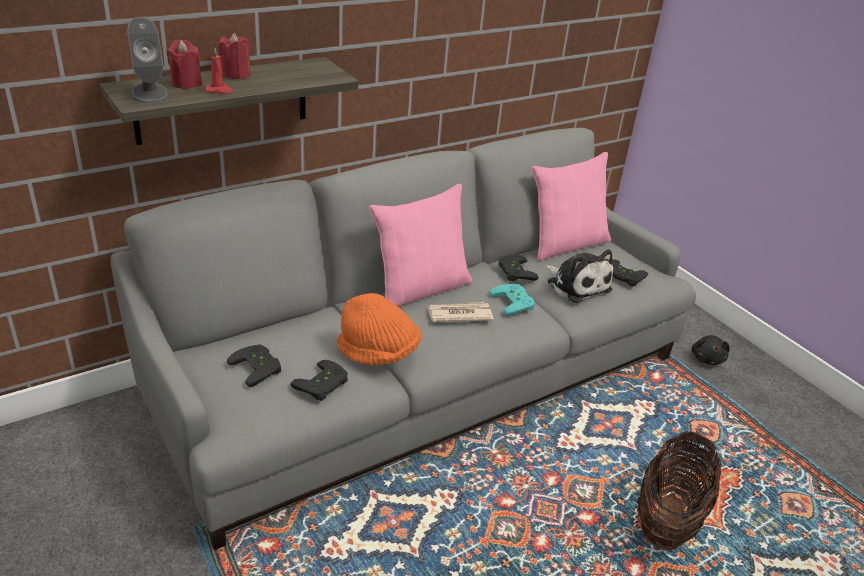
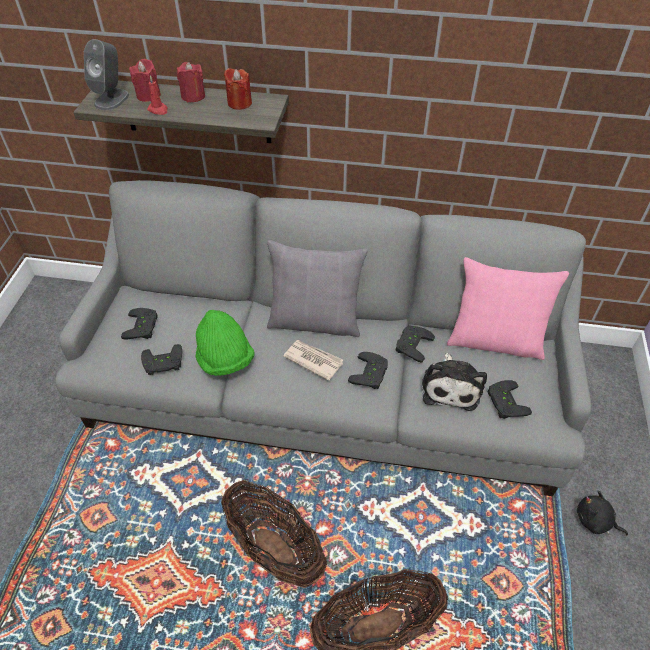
camera: 45 degrees right, 15 degrees up
(292, 70) = (239, 103): none -> red candle
(378, 353) = (225, 359): orange hat -> green hat
(420, 288) = (315, 321): pink pillow -> grey pillow
(515, 302) = (371, 374): turquoise game controller -> black game controller
(532, 521) = (275, 548): none -> basket
(707, 358) = (595, 521): black plush toy -> black plush toy turned 75 degrees clockwise

